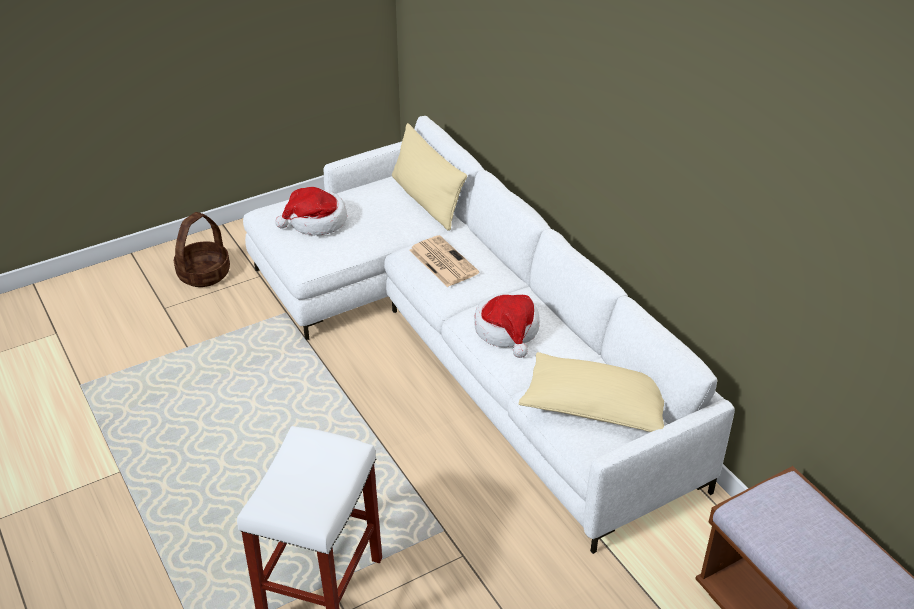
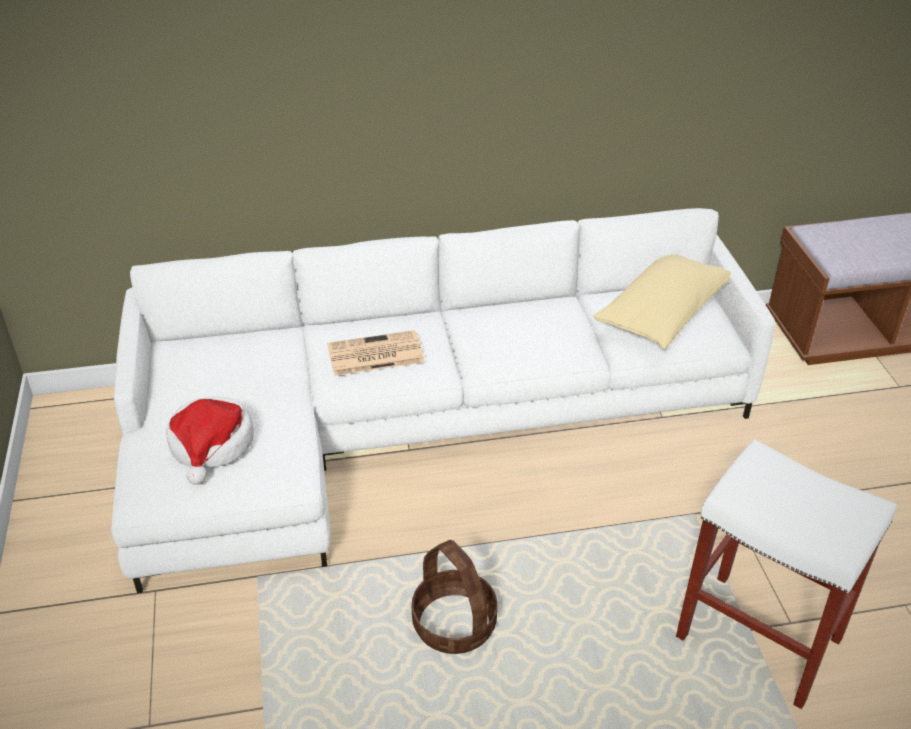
camera: 70 degrees left, 0 degrees up
(204, 274) = (100, 658): basket -> basket (455, 624)
(426, 200) = (234, 343): beige pillow -> none
(507, 330) = (523, 337): hat -> none

